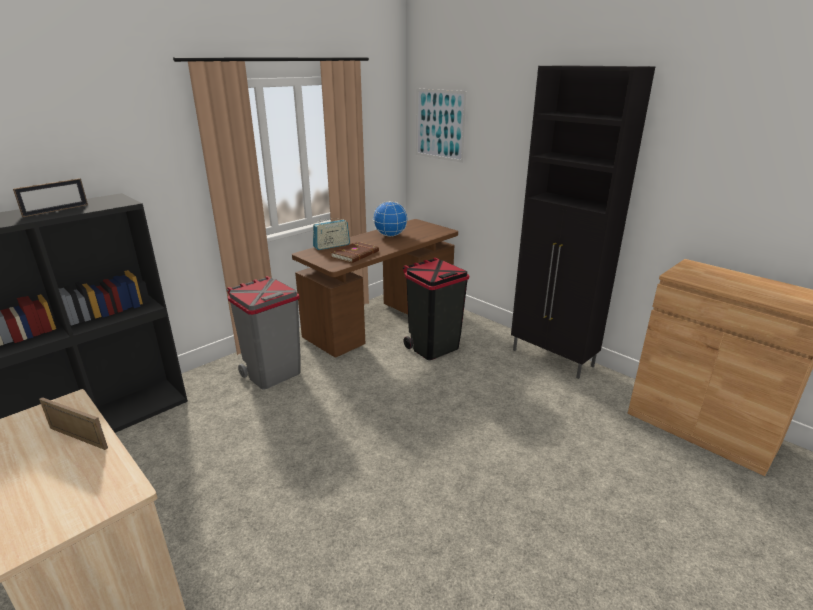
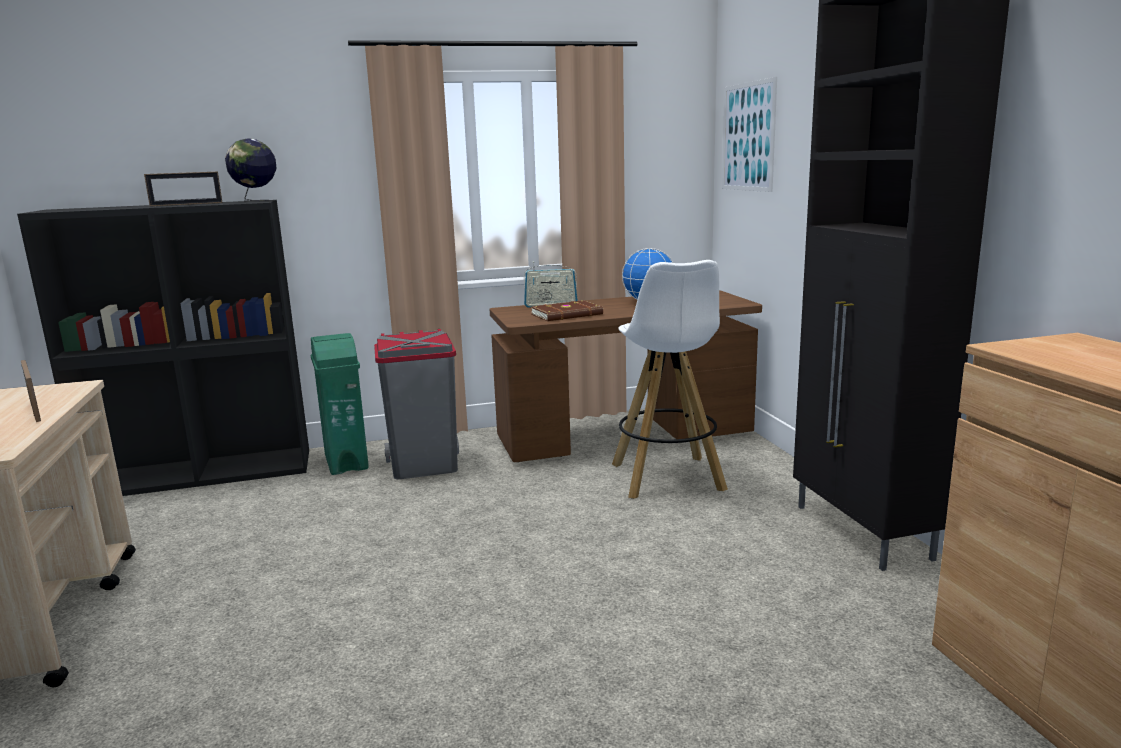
camera: 30 degrees right, 10 degrees down
(114, 199) = (256, 201): none -> globe
(210, 384) = (346, 462): none -> green trash can
(433, 347) = (668, 478): black trash can -> white stool

